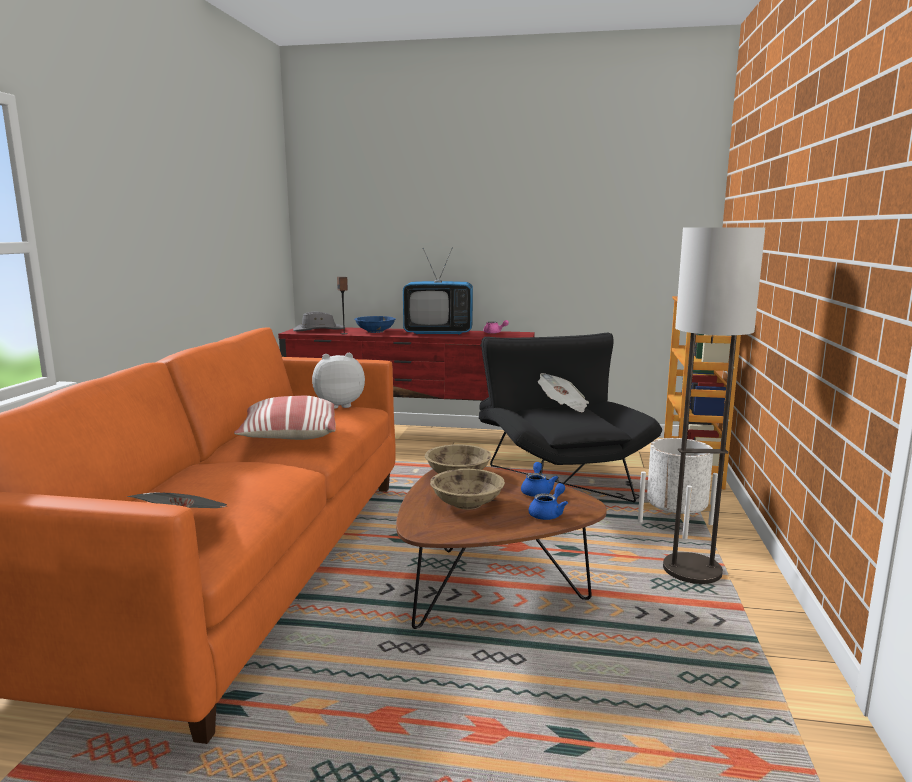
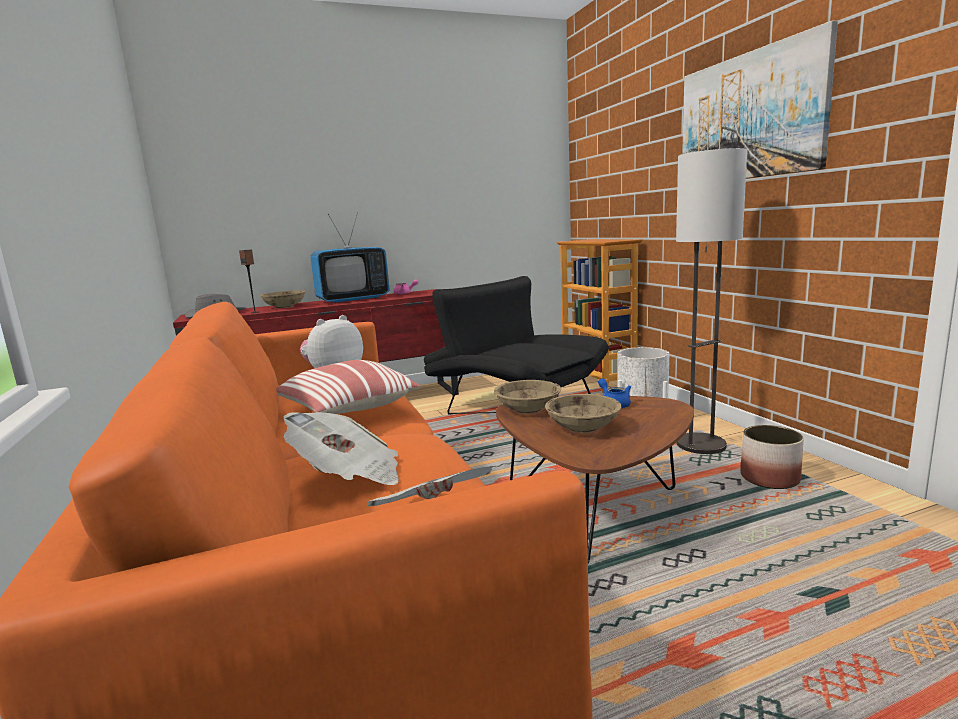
camera: 30 degrees left, 0 degrees up
(375, 331) = (285, 307): blue bowl -> beige bowl
(548, 514) = (657, 416): blue teapot -> none
(563, 406) = (514, 343): newspaper -> newspaper (349, 475)
(710, 627) = (770, 478): none -> planter
(819, 178) = (749, 117): none -> picture

